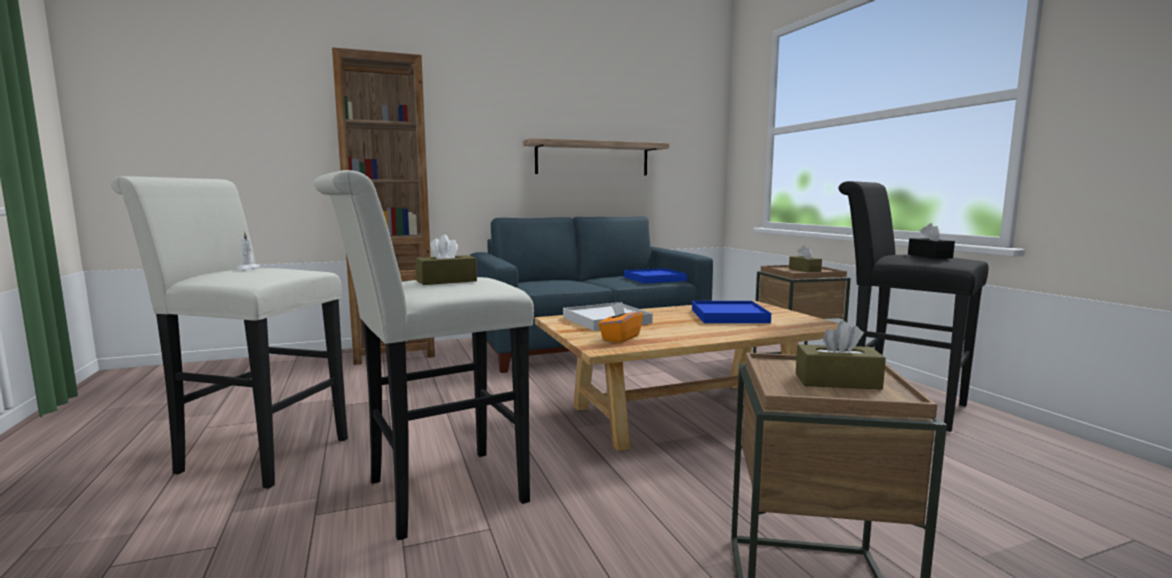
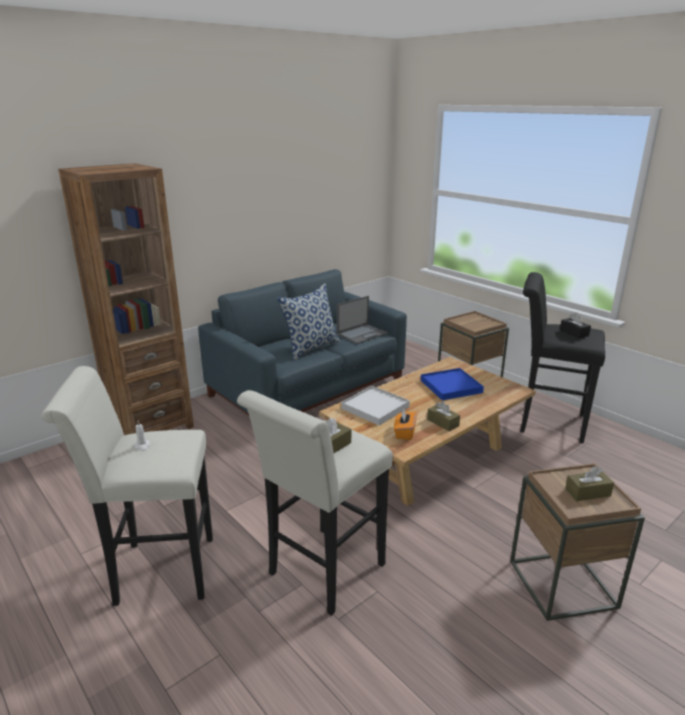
camera: 20 degrees left, 15 degrees up
(582, 282) = (311, 348): none -> pillow
(592, 158) = (290, 221): shelf -> none
(654, 279) = (362, 334): blue tray -> laptop
(804, 270) = (477, 322): brown tissue box -> brown tissue box (442, 423)

